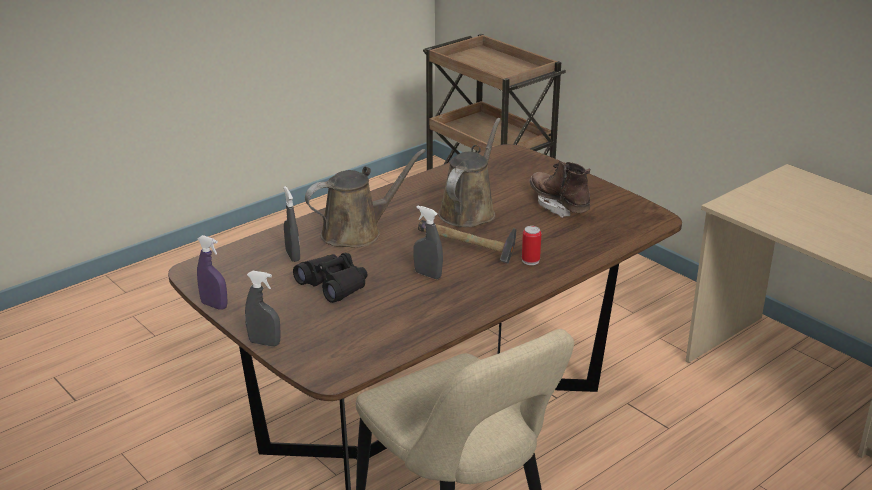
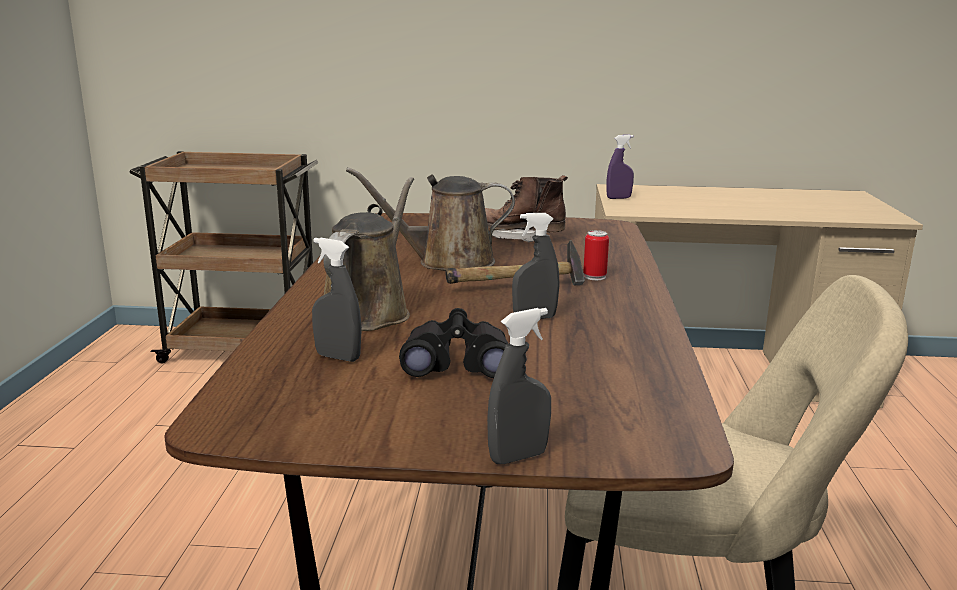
camera: 45 degrees left, 10 degrees down
(214, 305) = (344, 450): purple spray bottle -> purple spray bottle (618, 198)
(469, 211) = (448, 262): brown watering can -> brown watering can turned 75 degrees counterclockwise

